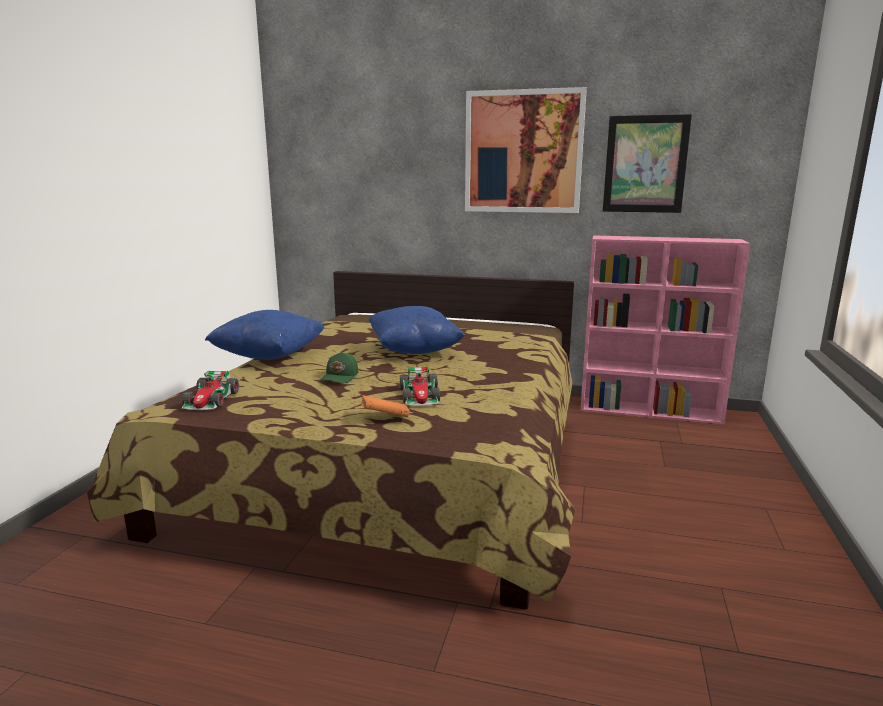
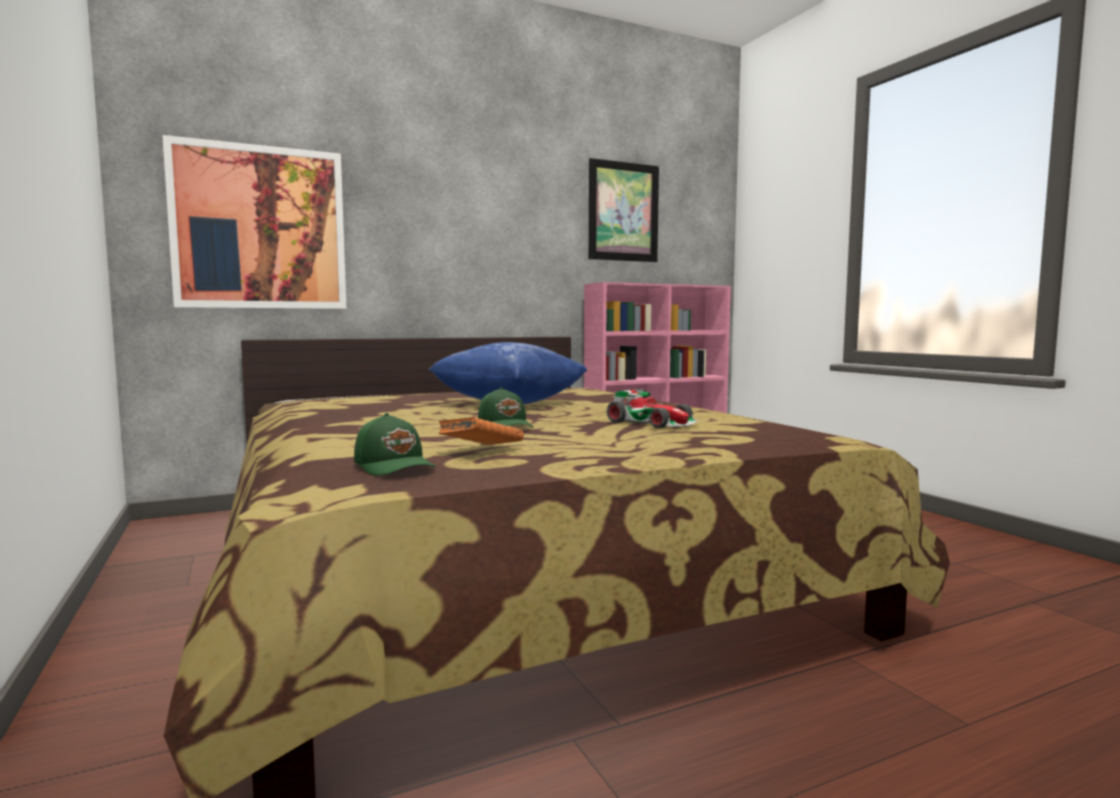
camera: 40 degrees left, 10 degrees down
(211, 400) = (395, 466): toy car -> green cap
(269, 356) = (320, 428): blue pillow -> none
(385, 418) = (685, 439): orange book -> orange book (481, 451)
(523, 152) = (504, 187): picture -> picture (260, 228)

